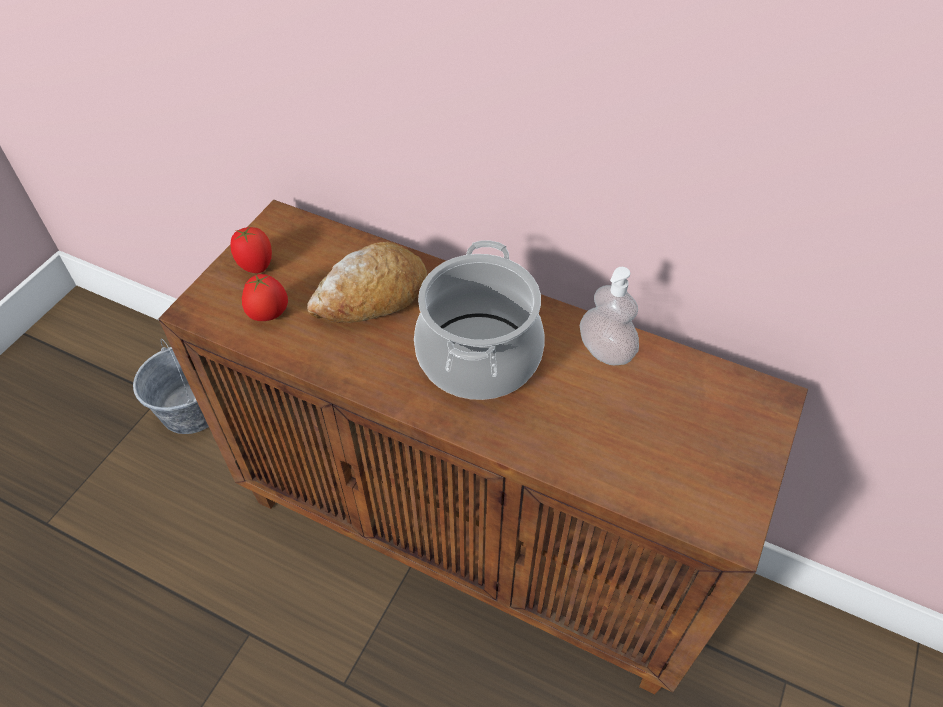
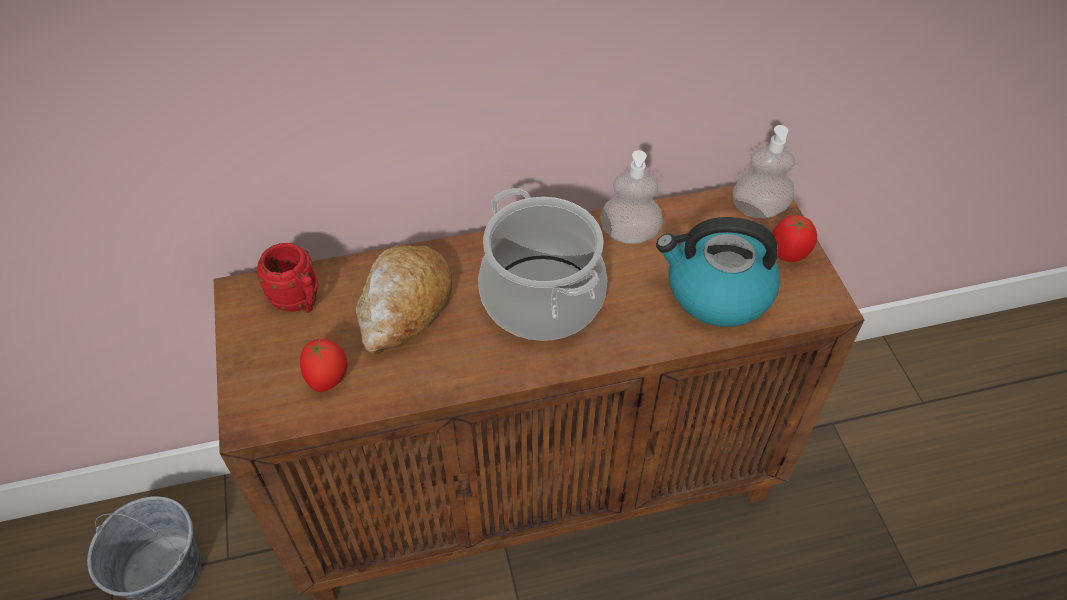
camera: 40 degrees left, 0 degrees up
(256, 266) = (266, 346): tomato -> tomato (788, 254)
(308, 248) = (300, 301): none -> red mug
(631, 449) = (716, 292): none -> kettle
(752, 404) = (759, 209): none -> soap dispenser

